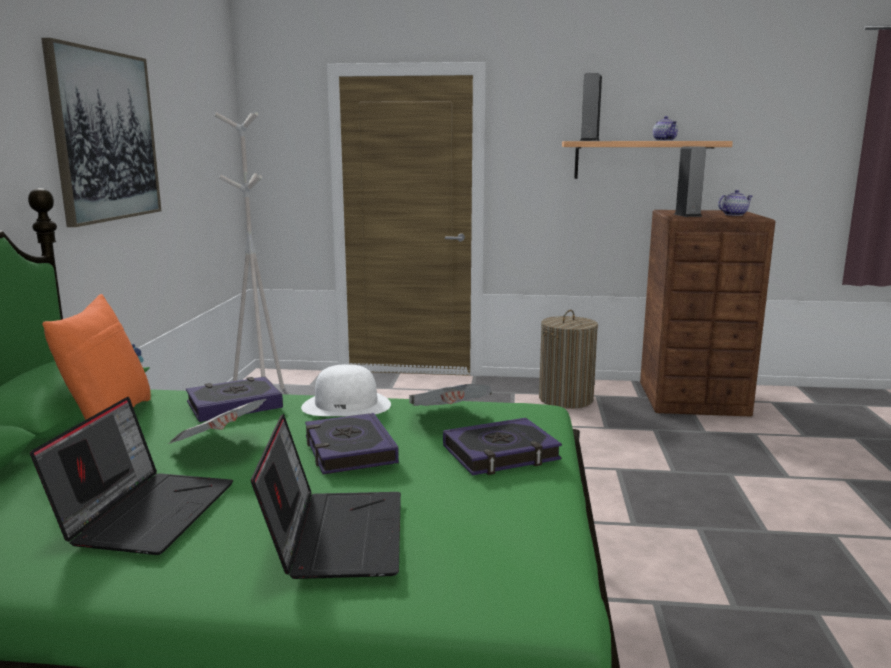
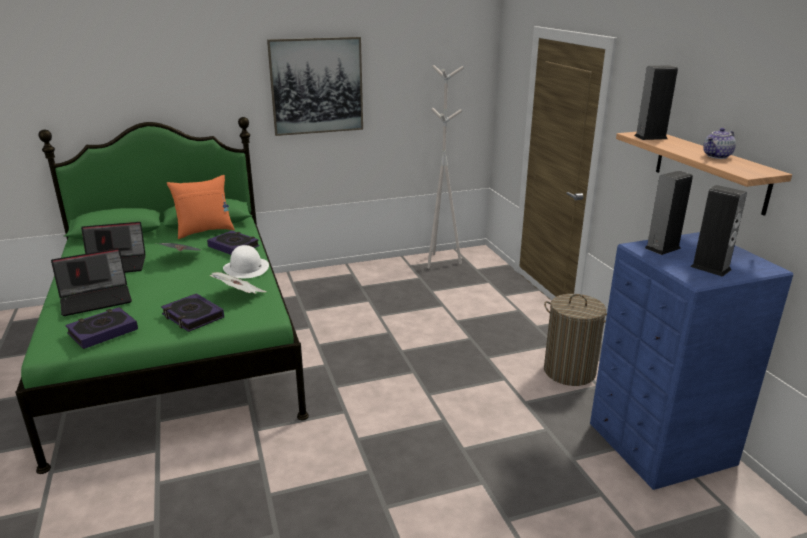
camera: 65 degrees right, 10 degrees up
(349, 450) = (183, 282): book -> book (103, 331)
(693, 399) = (660, 445): brown dresser -> blue dresser
(733, 215) = (710, 268): teapot -> speaker

